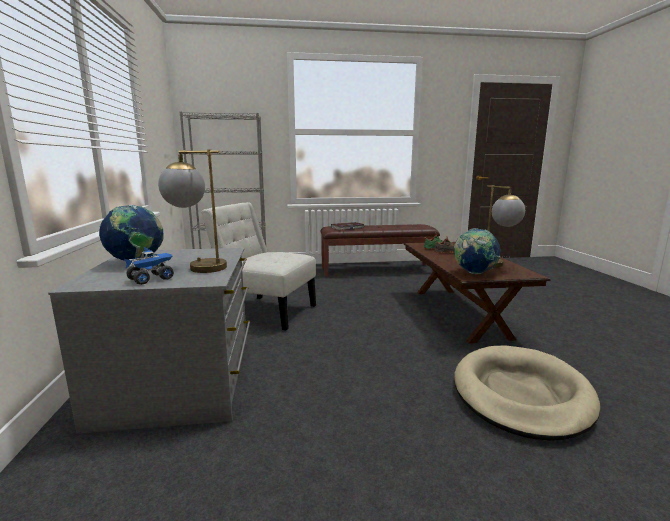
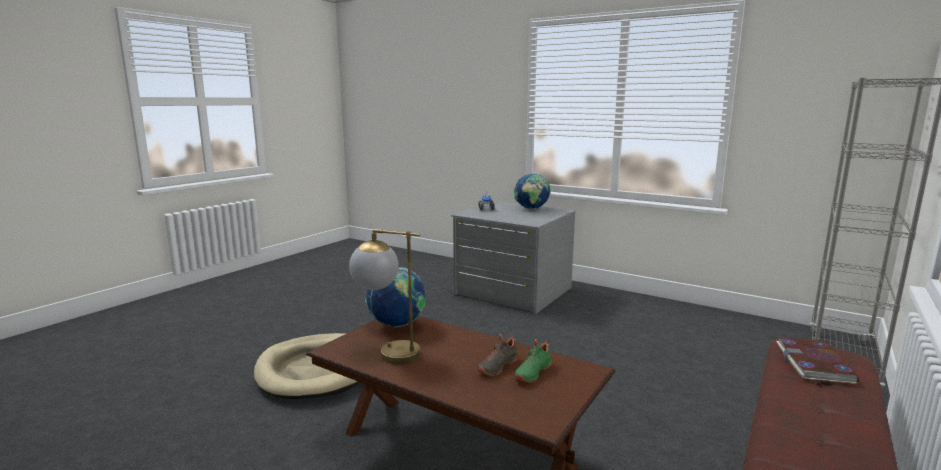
camera: 130 degrees right, 0 degrees up
(197, 267) = (497, 215): table lamp -> none
(265, 311) = (613, 338): white chair -> none

